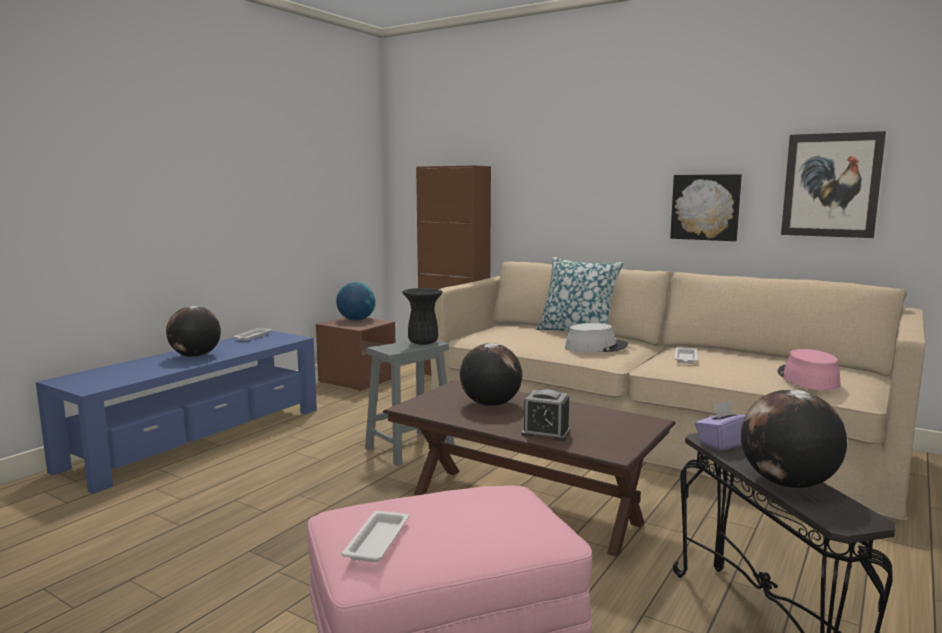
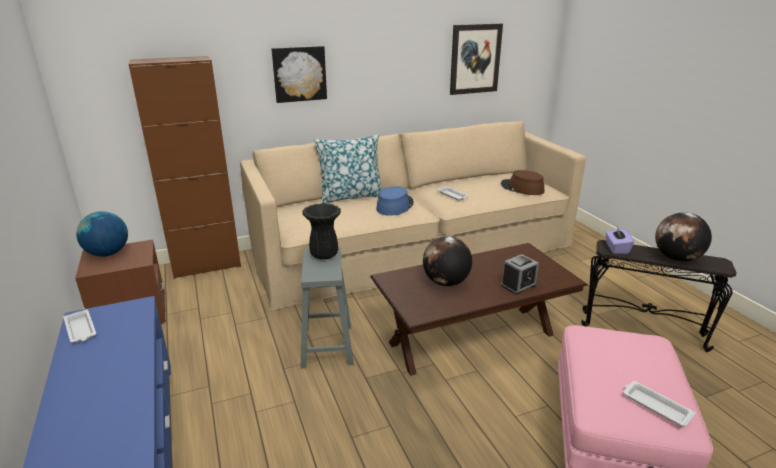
camera: 55 degrees left, 15 degrees up
(195, 356) = (102, 390): globe -> none
(596, 347) = (394, 206): grey hat -> blue hat
(705, 207) = (403, 80): picture -> picture (299, 74)
(807, 378) = (522, 188): pink hat -> brown hat

